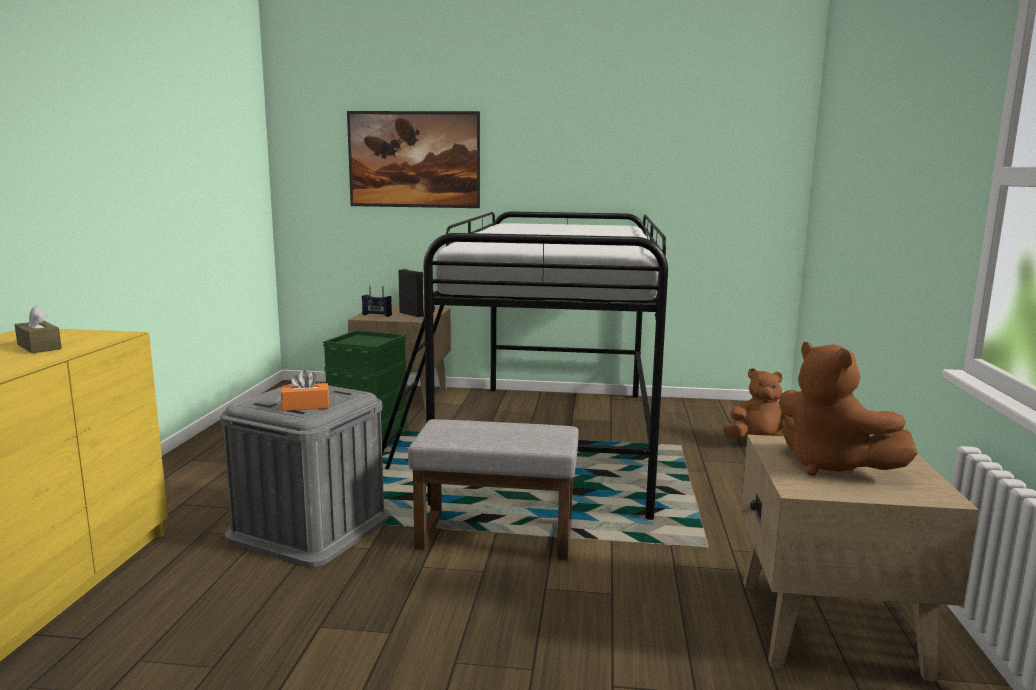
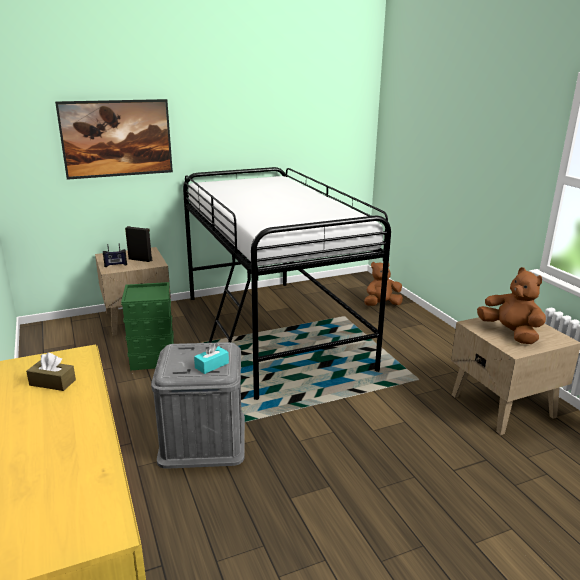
camera: 30 degrees left, 10 degrees up
(305, 406) = (212, 365): orange tissue box -> turquoise tissue box
(498, 535) = (315, 406): grey ottoman -> none
(831, 466) = (510, 333): brown plush toy -> brown plush toy turned 150 degrees counterclockwise

